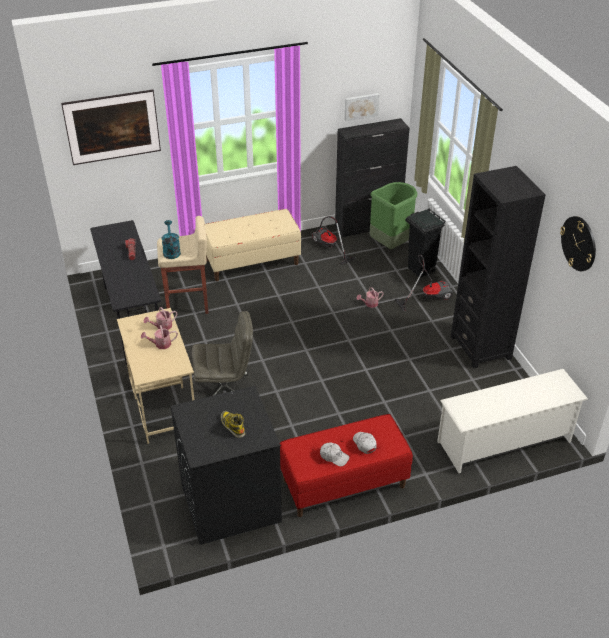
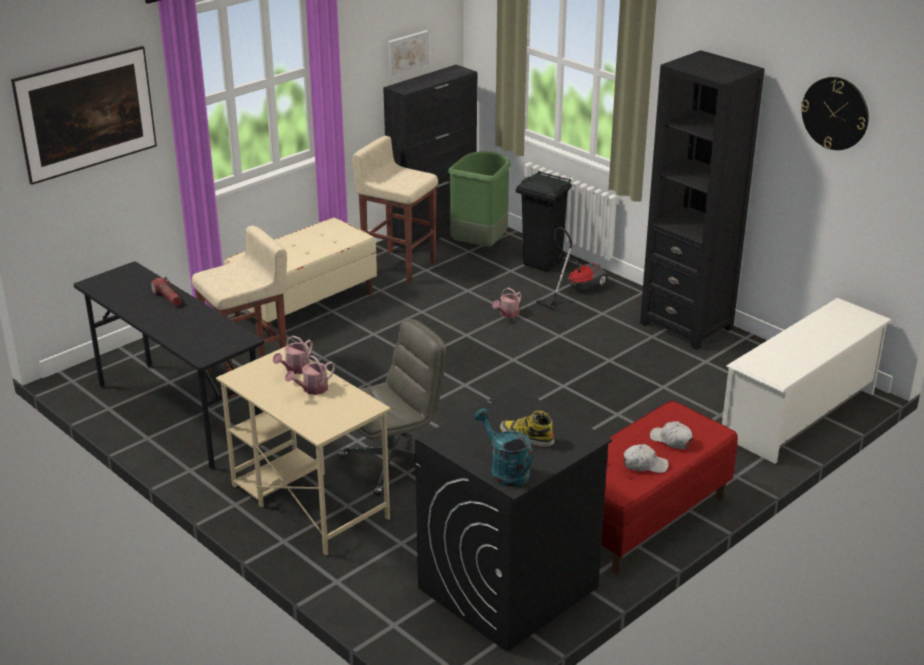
camera: 25 degrees left, 10 degrees down
(171, 251) = (227, 284): turquoise watering can -> turquoise watering can (505, 470)
(328, 247) = (398, 266): vacuum cleaner -> beige stool

